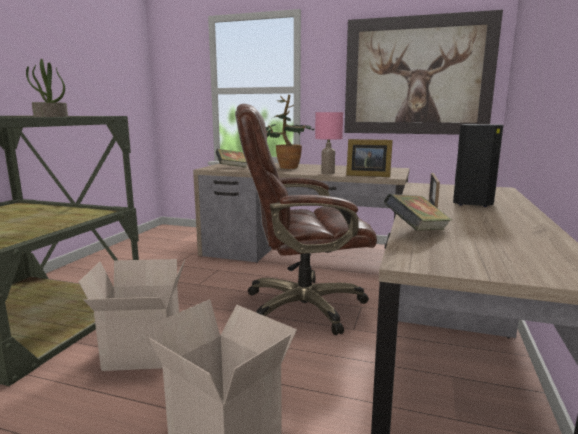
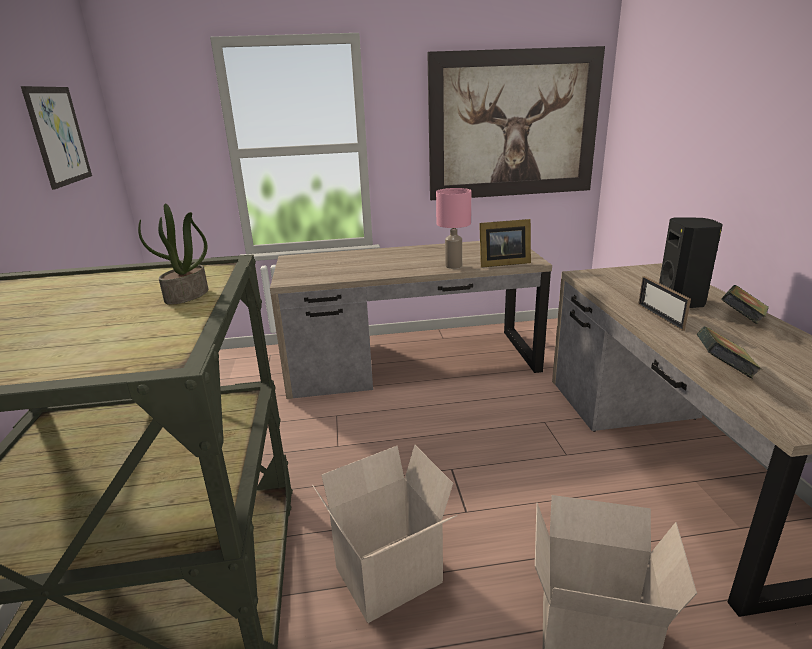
camera: 25 degrees left, 10 degrees up
(98, 64) = (59, 136): none -> picture
(232, 167) = (314, 272): book -> book (741, 320)
(286, 167) = (381, 259): potted plant -> none
(304, 306) = (490, 440): brown office chair -> none

